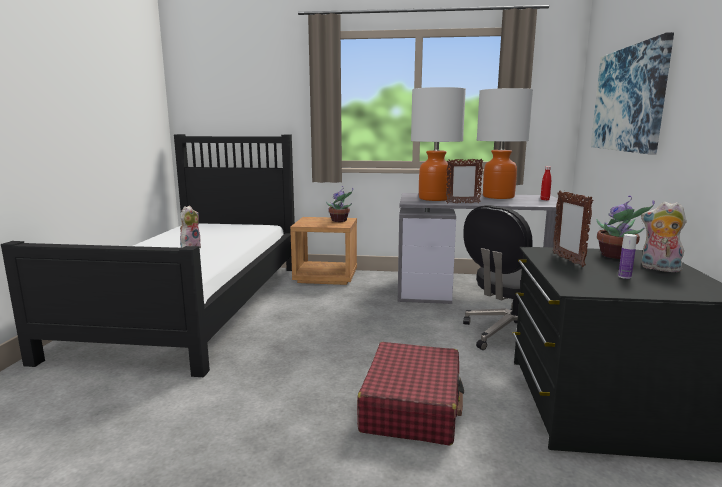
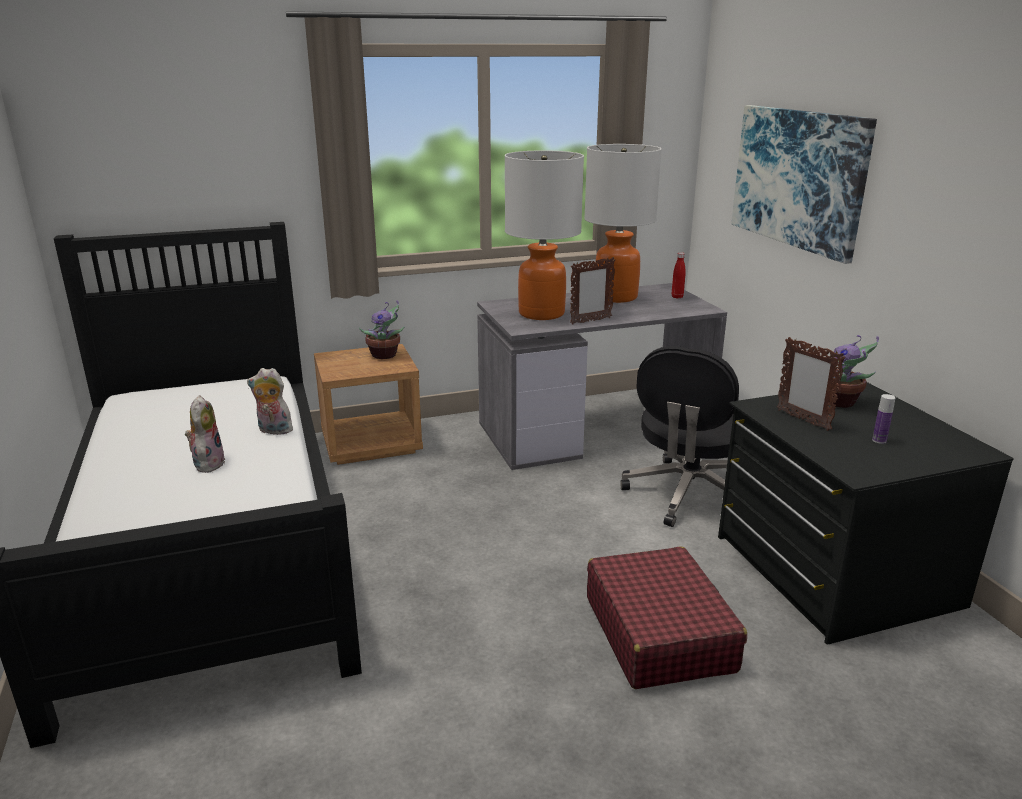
camera: 25 degrees left, 10 degrees up
(658, 269) = (895, 418): plush toy -> plush toy (273, 431)

